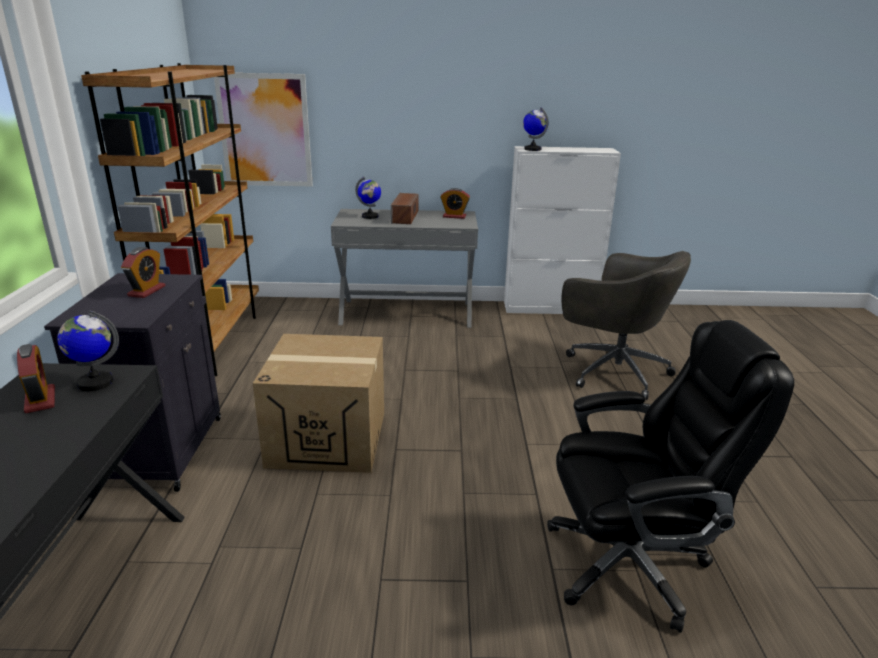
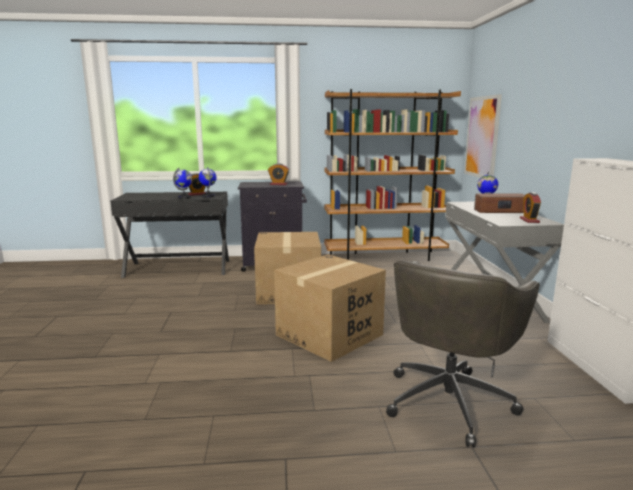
camera: 85 degrees right, 10 degrees down
(489, 415) = (329, 335): none -> cardboard box
(532, 149) = (597, 159): globe -> globe (184, 198)
(630, 563) = (152, 381): black office chair -> none

